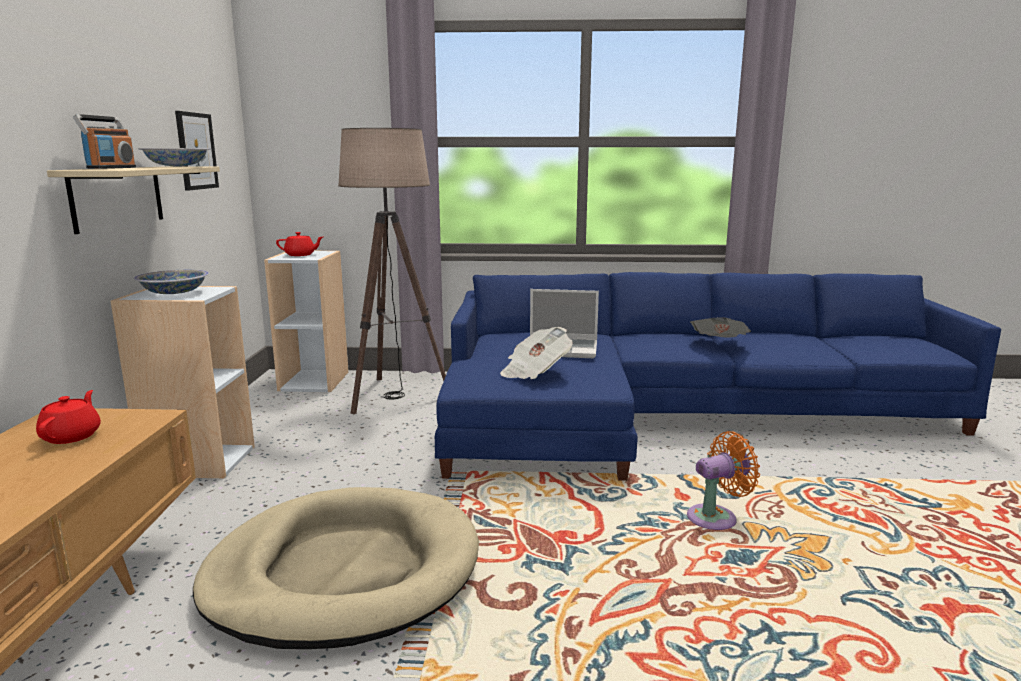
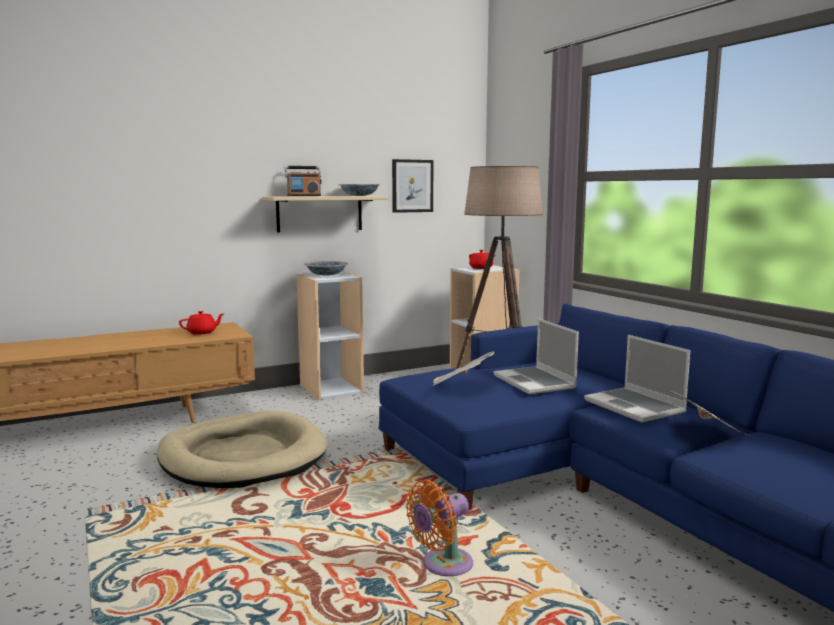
camera: 60 degrees right, 5 degrees down
(651, 343) = (635, 407): none -> laptop
(716, 517) = (442, 565): orange fan -> orange fan turned 105 degrees clockwise

